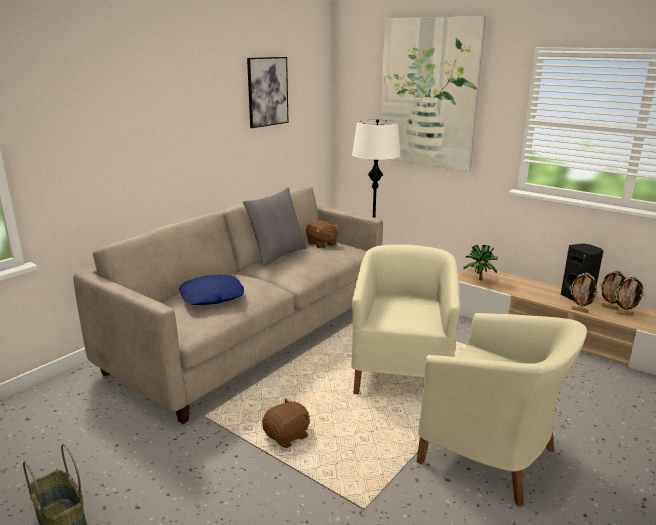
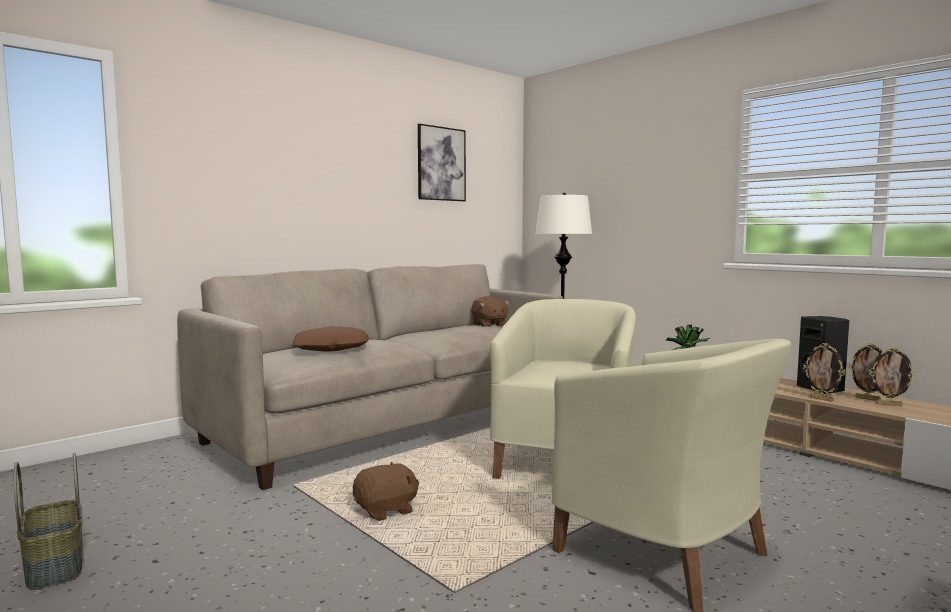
camera: 10 degrees right, 15 degrees down
(212, 297) = (331, 348): blue pillow -> brown pillow
(277, 255) = (431, 329): grey pillow -> none
(428, 94) = (623, 164): picture -> none

